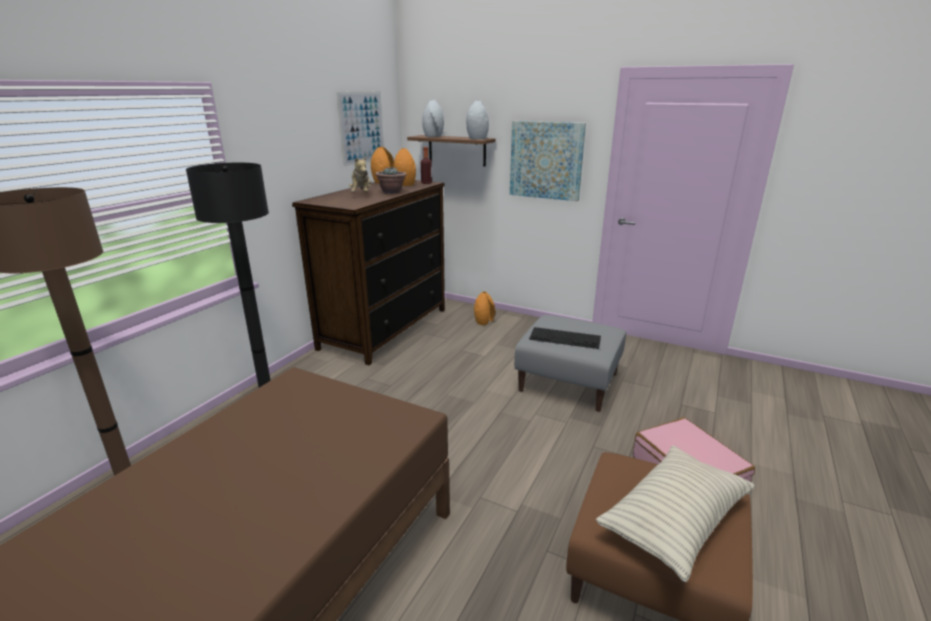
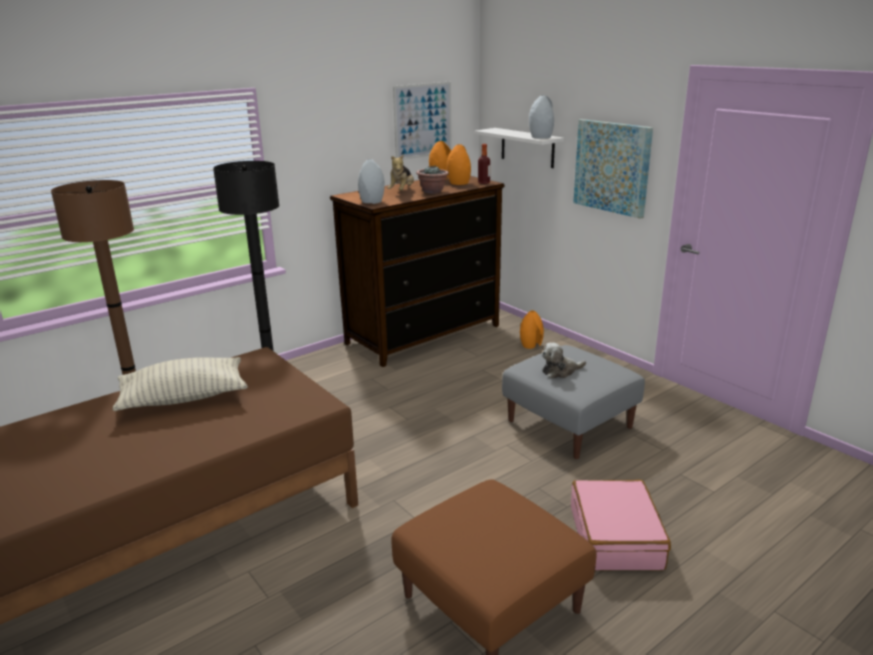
camera: 25 degrees right, 0 degrees up
(434, 136) = (502, 131): grey vase -> grey vase (372, 202)
(457, 150) = (527, 147): brown shelf -> white shelf
(565, 337) = (560, 371): keyboard -> plush toy
(674, 521) = (490, 542): pillow -> pillow (184, 398)

